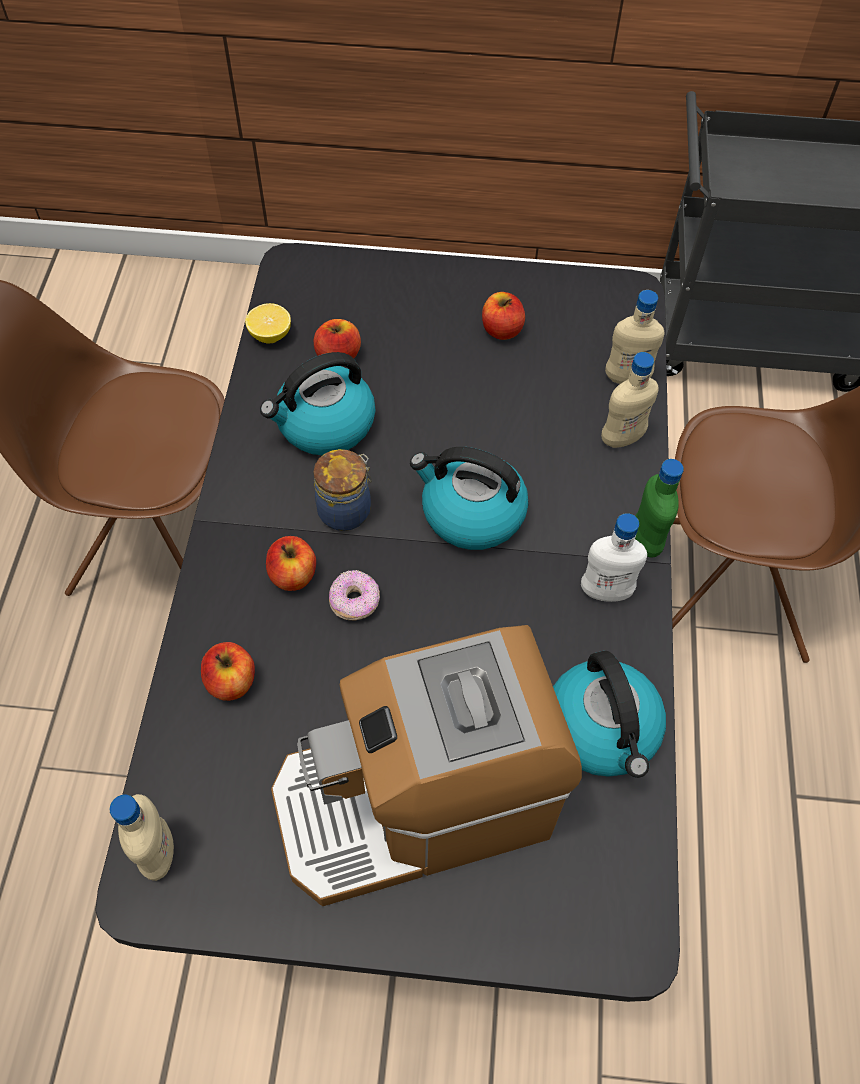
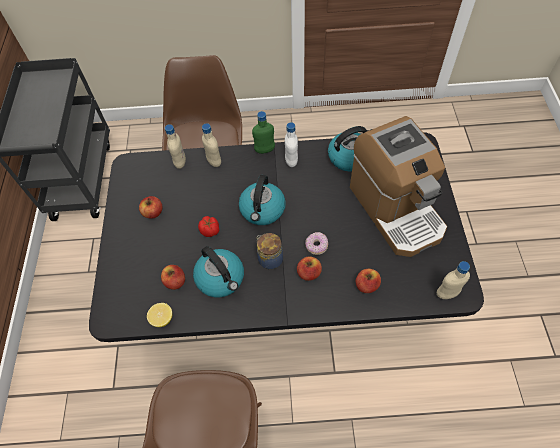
camera: 95 degrees left, 0 degrees up
(437, 417) = (210, 231): none -> tomato

